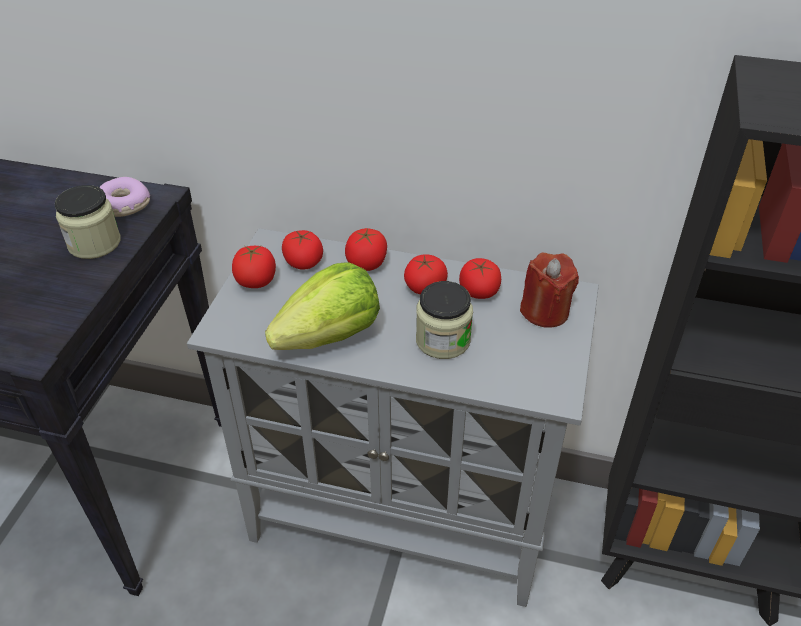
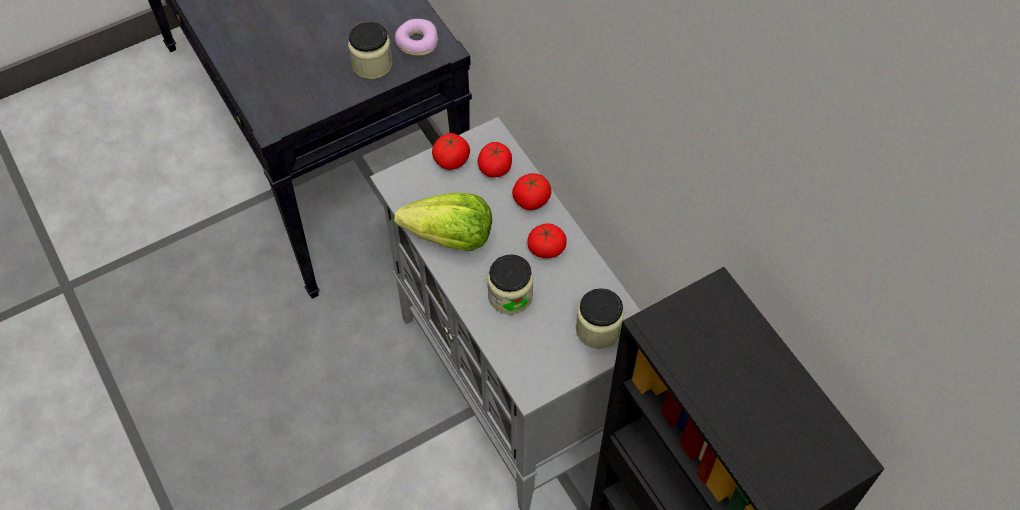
camera: 45 degrees right, 15 degrees up
(479, 290) = (576, 279): tomato -> none
(545, 311) = (598, 329): red candle -> jar

